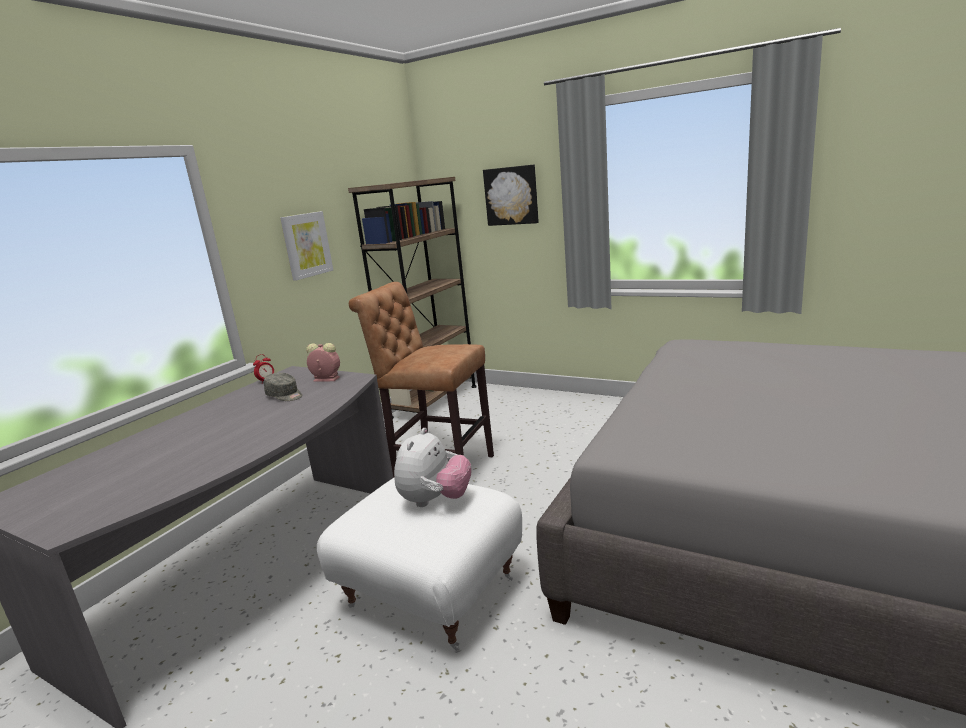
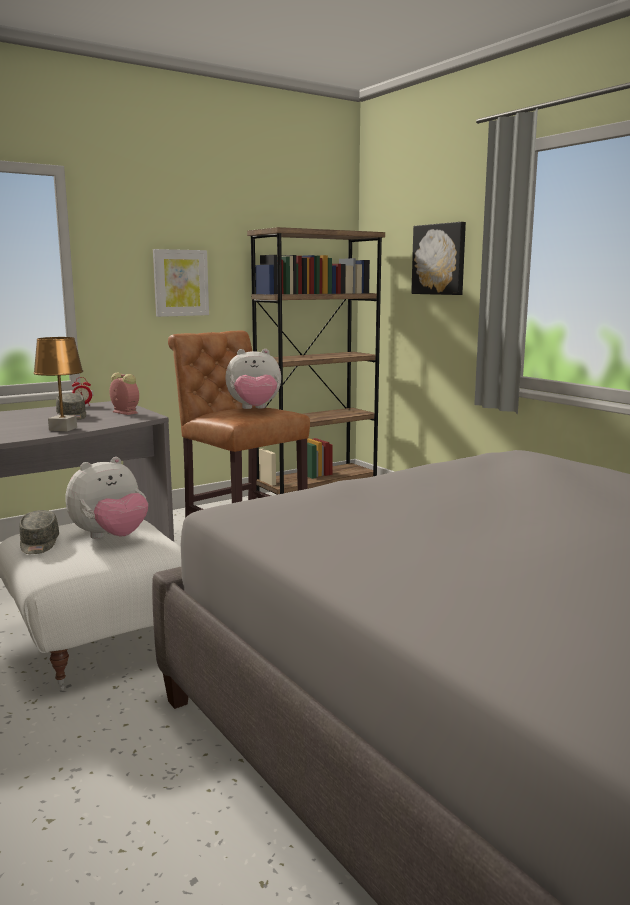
camera: 25 degrees right, 5 degrees down
(308, 412) = (62, 429): none -> brown table lamp
(383, 529) = (39, 544): none -> grey cap
(440, 349) = (254, 409): none -> plush toy

